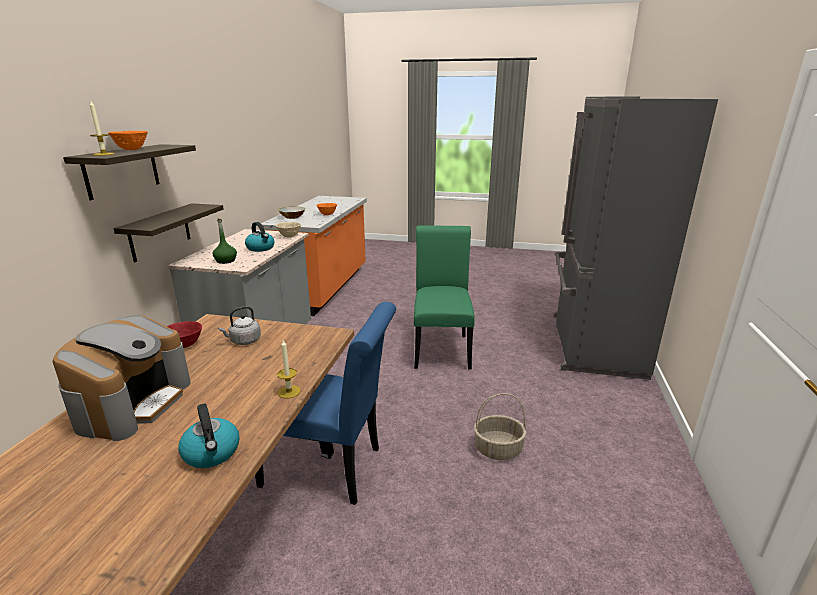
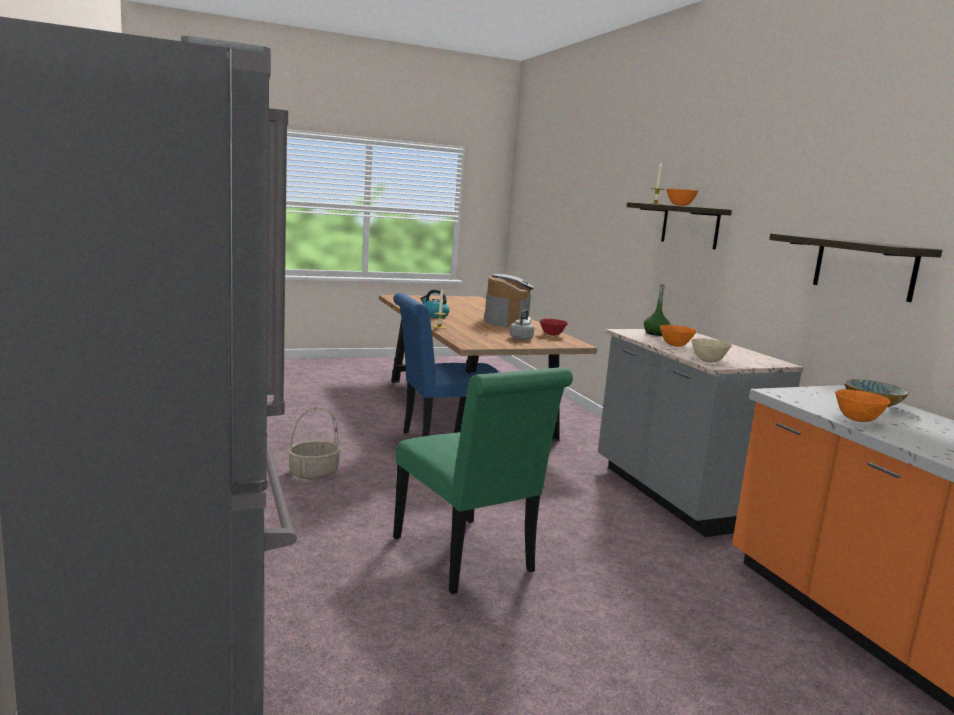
camera: 145 degrees right, 10 degrees down
(133, 403) = (507, 321): coffee machine -> coffee machine turned 150 degrees counterclockwise
(160, 232) = (700, 297): shelf -> shelf (864, 267)
(261, 248) = (676, 345): kettle -> orange bowl

